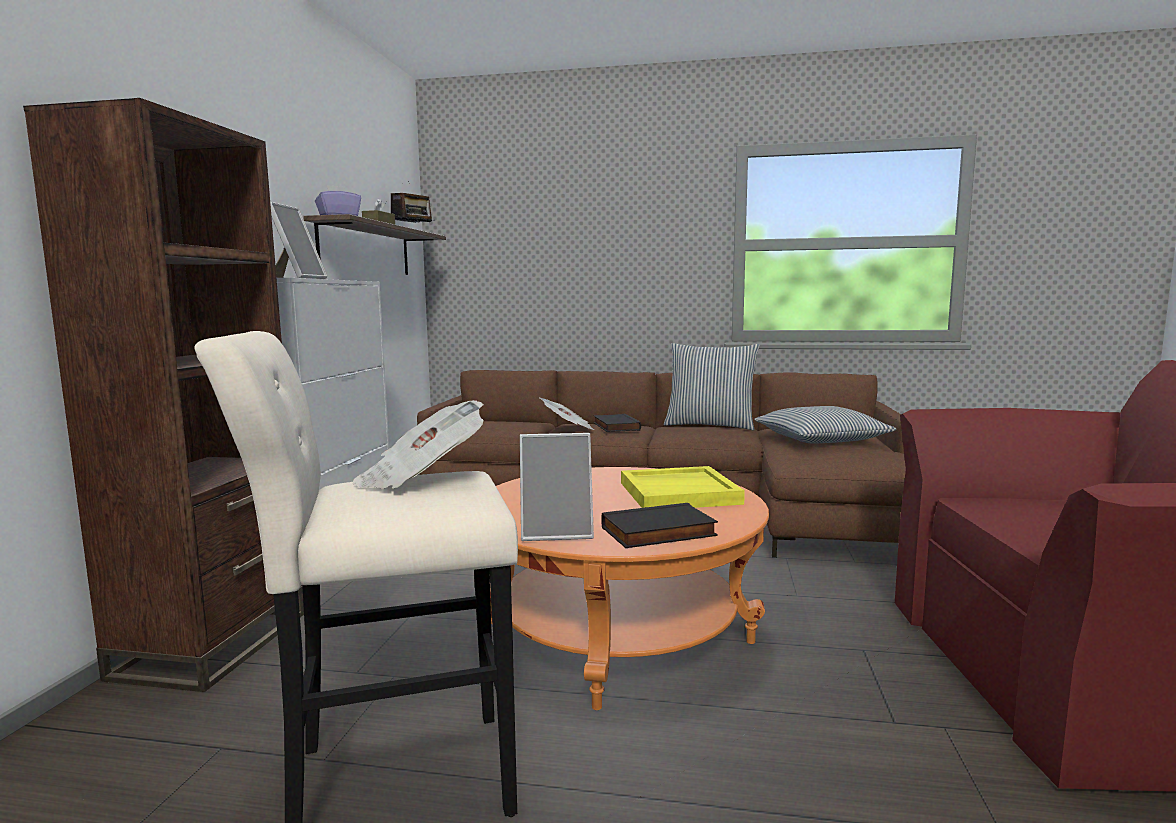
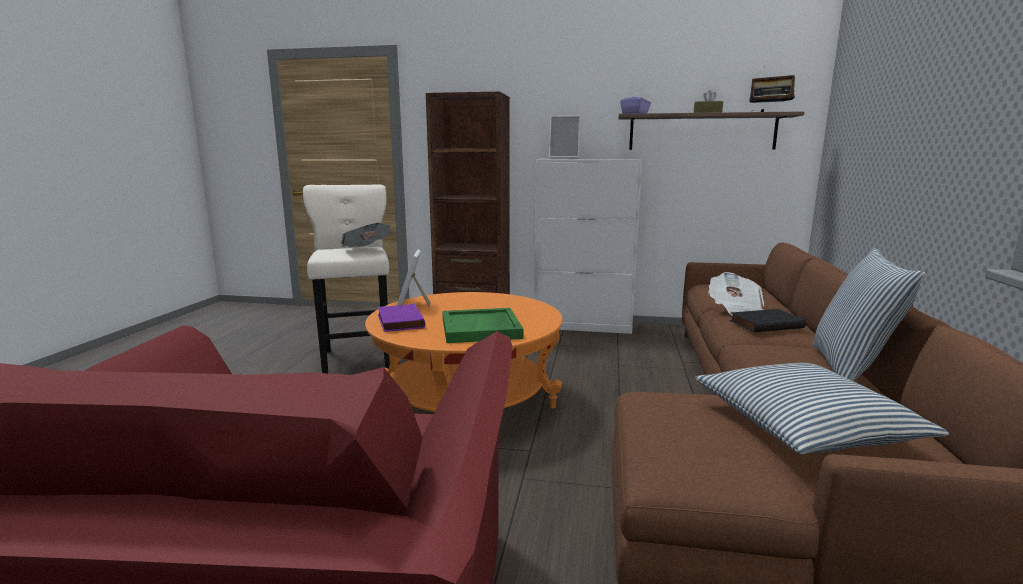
camera: 90 degrees right, 5 degrees up
(658, 533) = (398, 321): black book -> purple book
(679, 493) = (481, 329): yellow tray -> green tray

